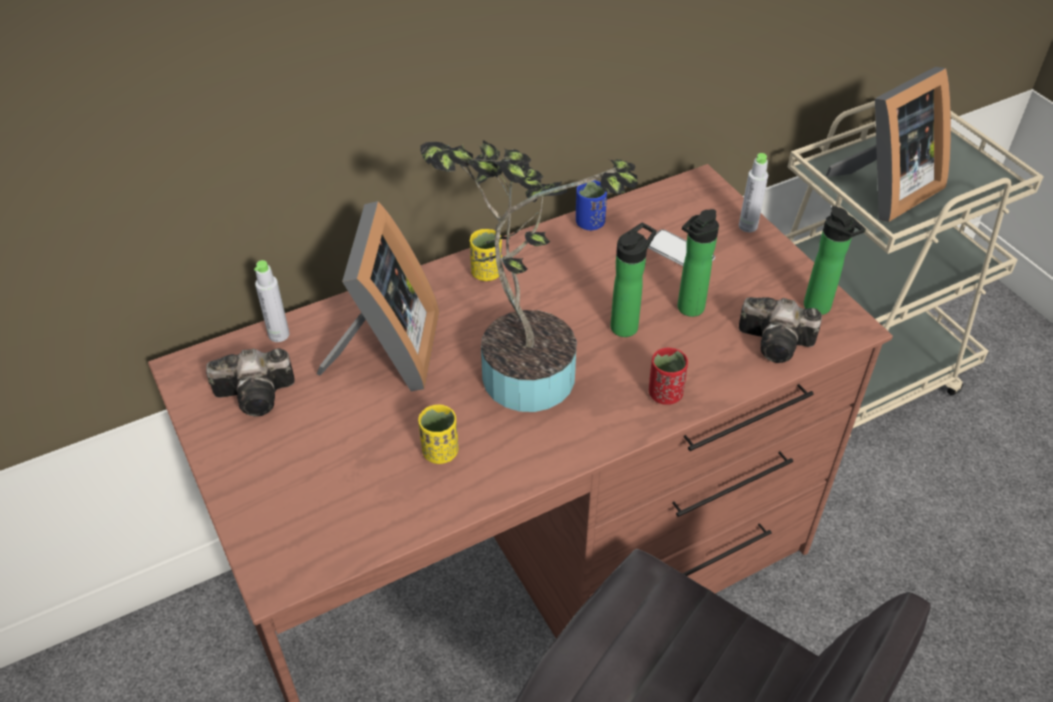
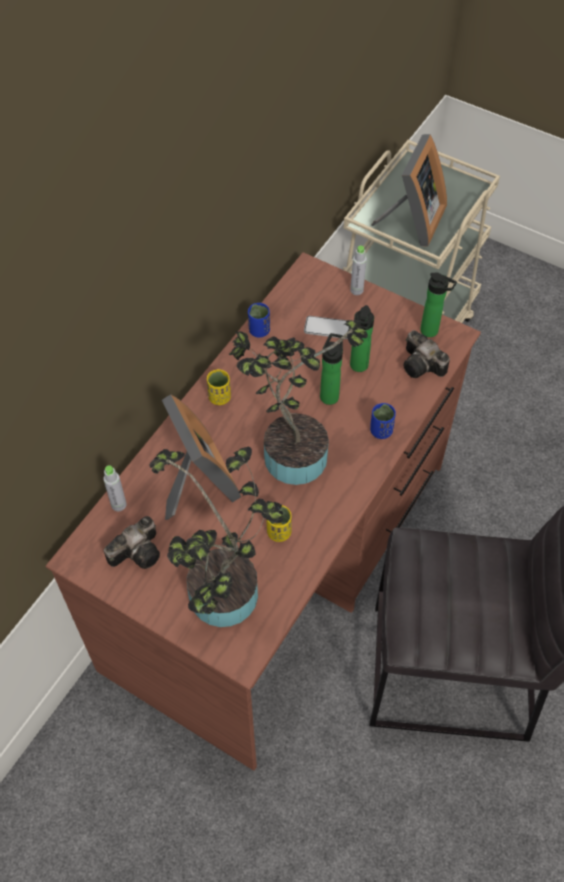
camera: 30 degrees left, 10 degrees up
(305, 500) = (223, 603): none -> potted plant
(665, 394) = (381, 431): red cup -> blue cup
(779, 343) = (423, 366): camera -> camera turned 60 degrees clockwise

